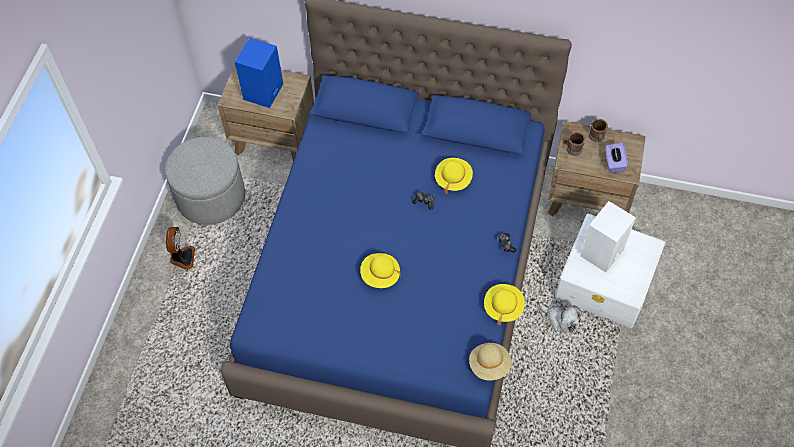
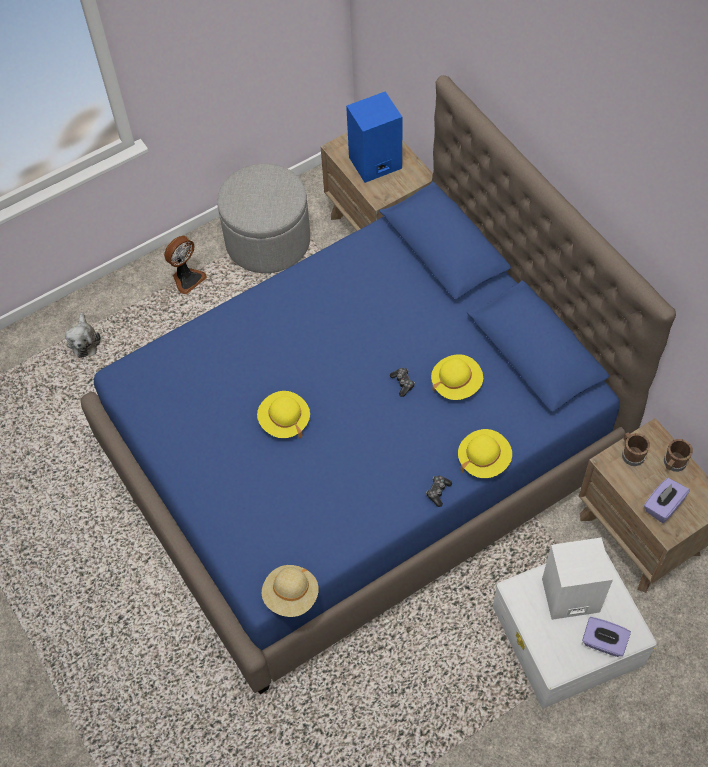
camera: 45 degrees right, 0 degrees up
(503, 307) = (367, 551): yellow hat -> yellow hat (484, 459)
(560, 320) = (474, 633): plush toy -> plush toy (84, 341)
(641, 262) = (603, 642): none -> purple tissue box

